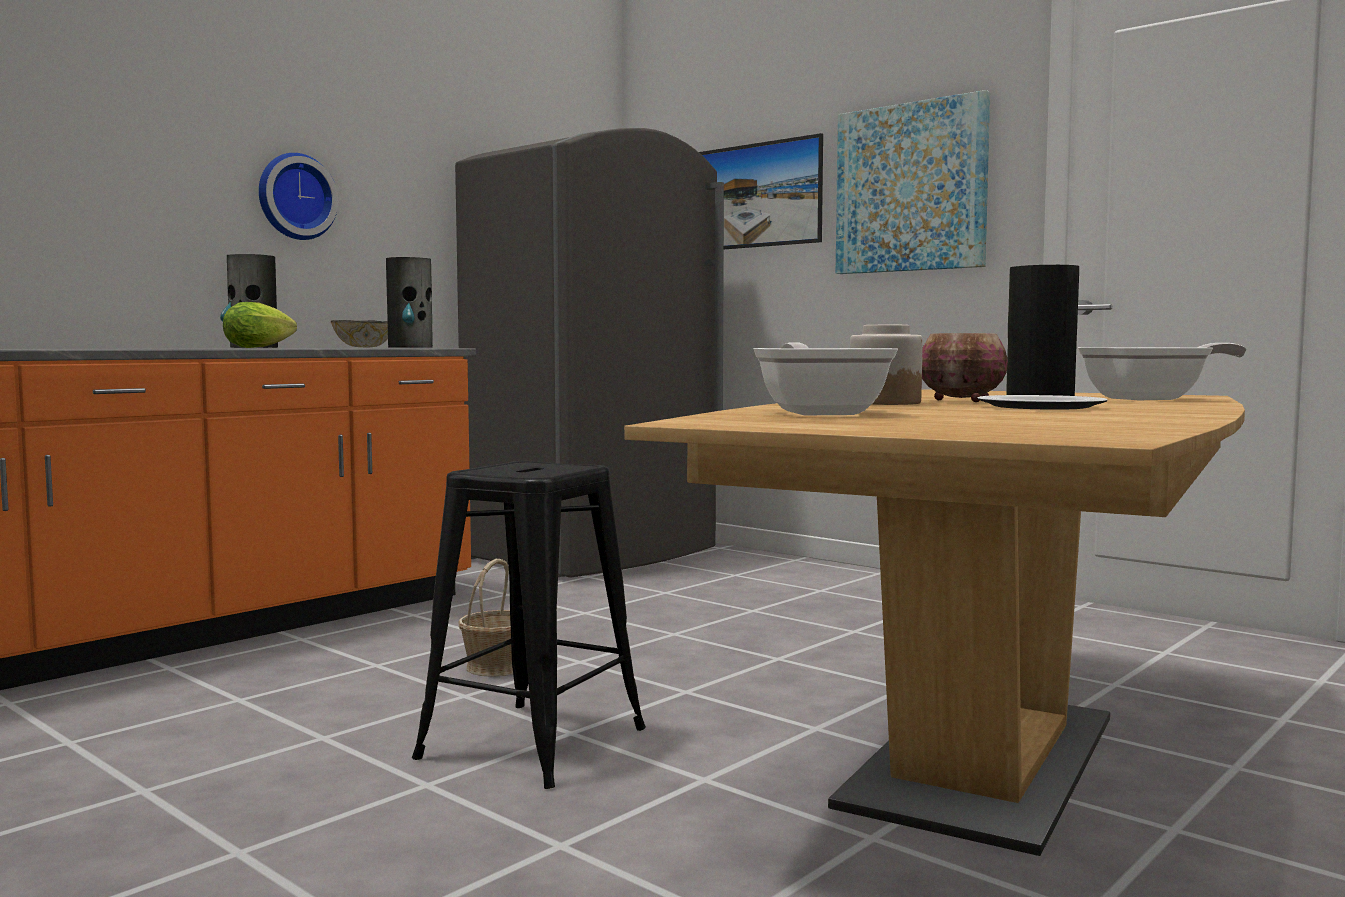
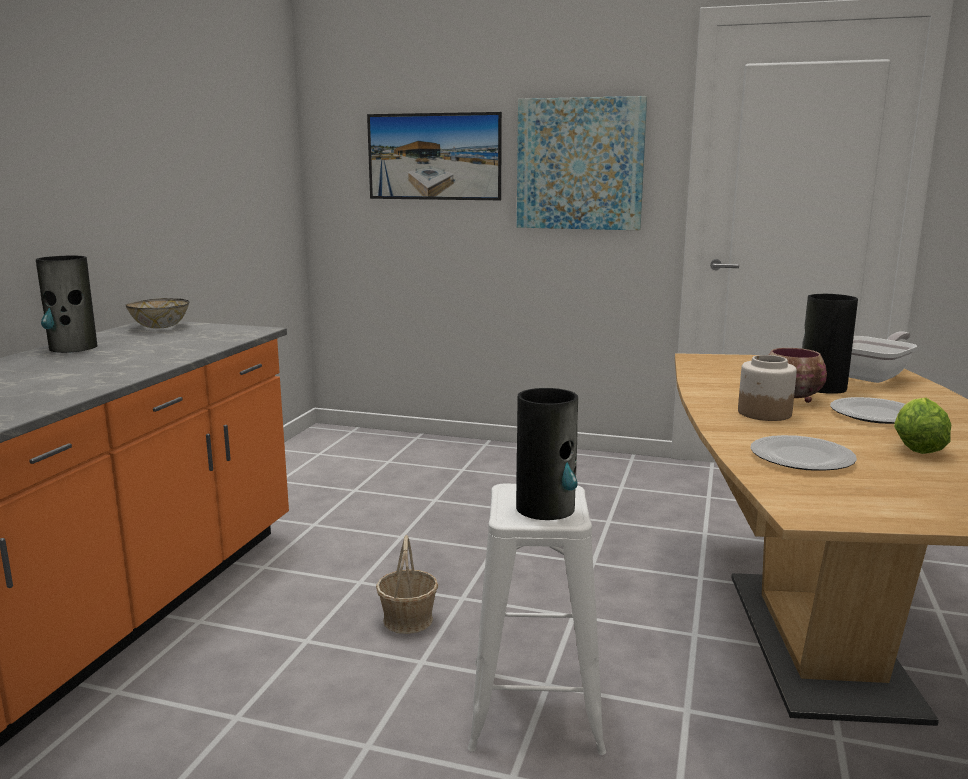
camera: 25 degrees left, 10 degrees up
(262, 348) = (124, 363): lettuce -> lettuce (916, 446)
(295, 197) = (71, 183): wall clock -> none
(411, 347) = (220, 329): vase -> vase (546, 508)
(532, 744) = (535, 706): black stool -> white stool
(595, 555) = (331, 462): grey fridge -> none
(819, 412) = (801, 457): frying pan -> plate

